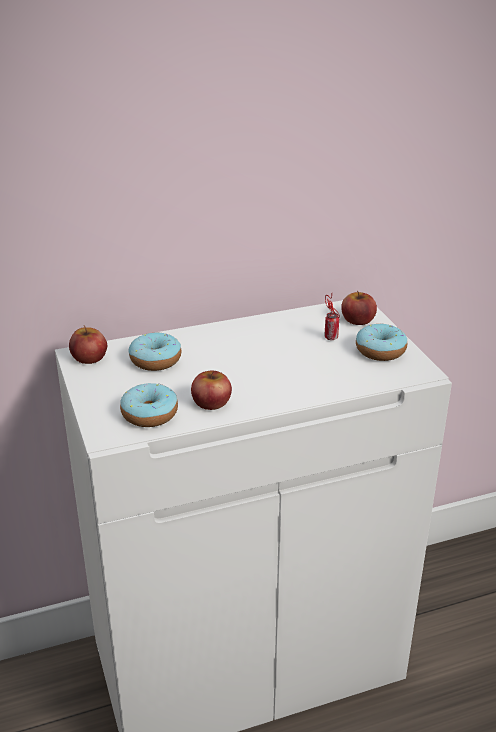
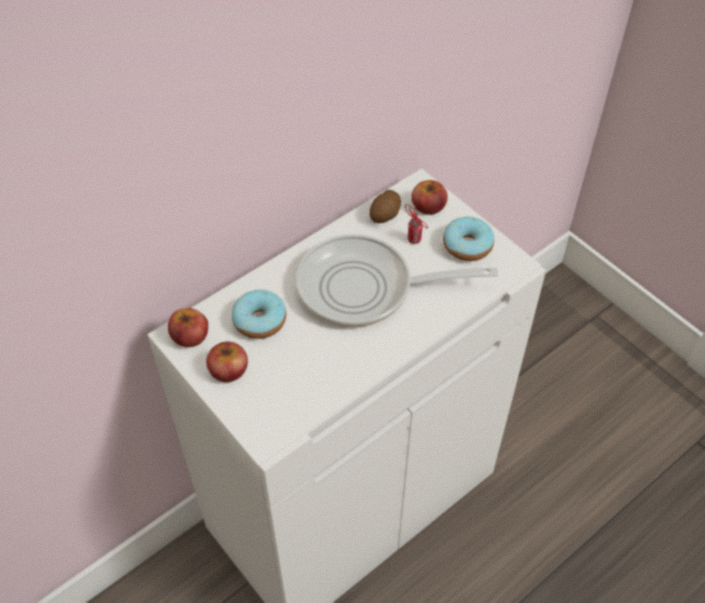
camera: 20 degrees left, 20 degrees up
(149, 414) = (292, 397): donut -> none
(211, 402) = (342, 362): apple -> apple (228, 369)
(265, 359) = (365, 288): none -> frying pan
(313, 318) = (385, 215): none -> potato

